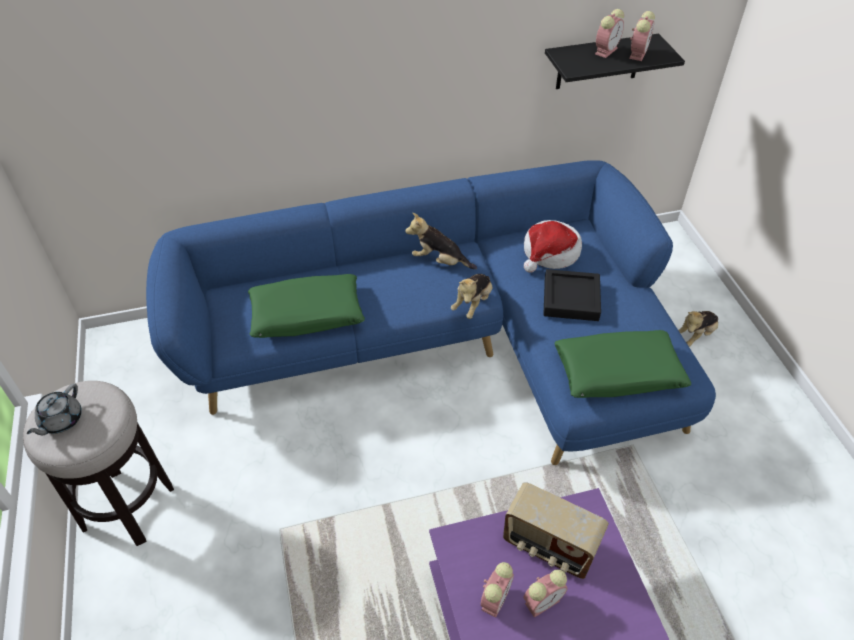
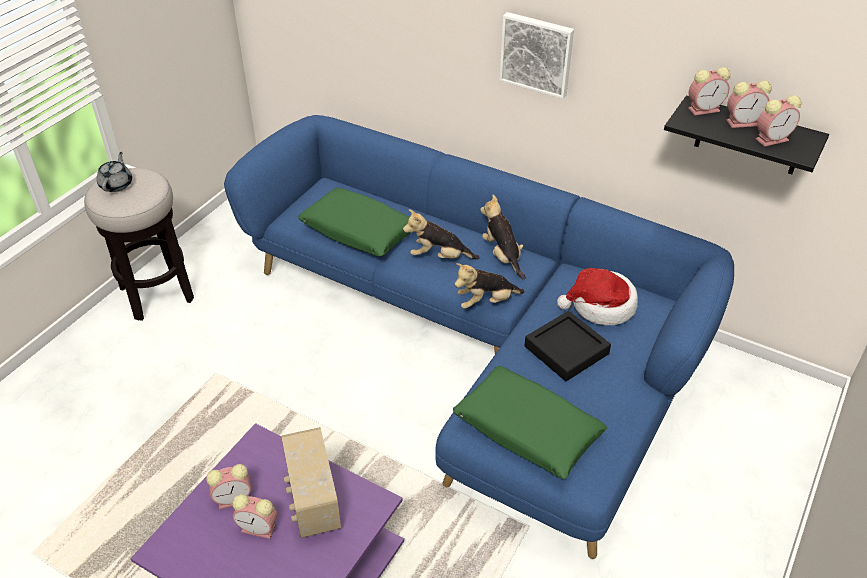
camera: 45 degrees right, 5 degrees down
(61, 421) = (117, 184): grey teapot -> grey teapot turned 120 degrees clockwise
(402, 67) = (537, 54): none -> picture
(571, 53) = (705, 109): none -> alarm clock
(695, 335) = (715, 492): plush toy -> plush toy (439, 257)

